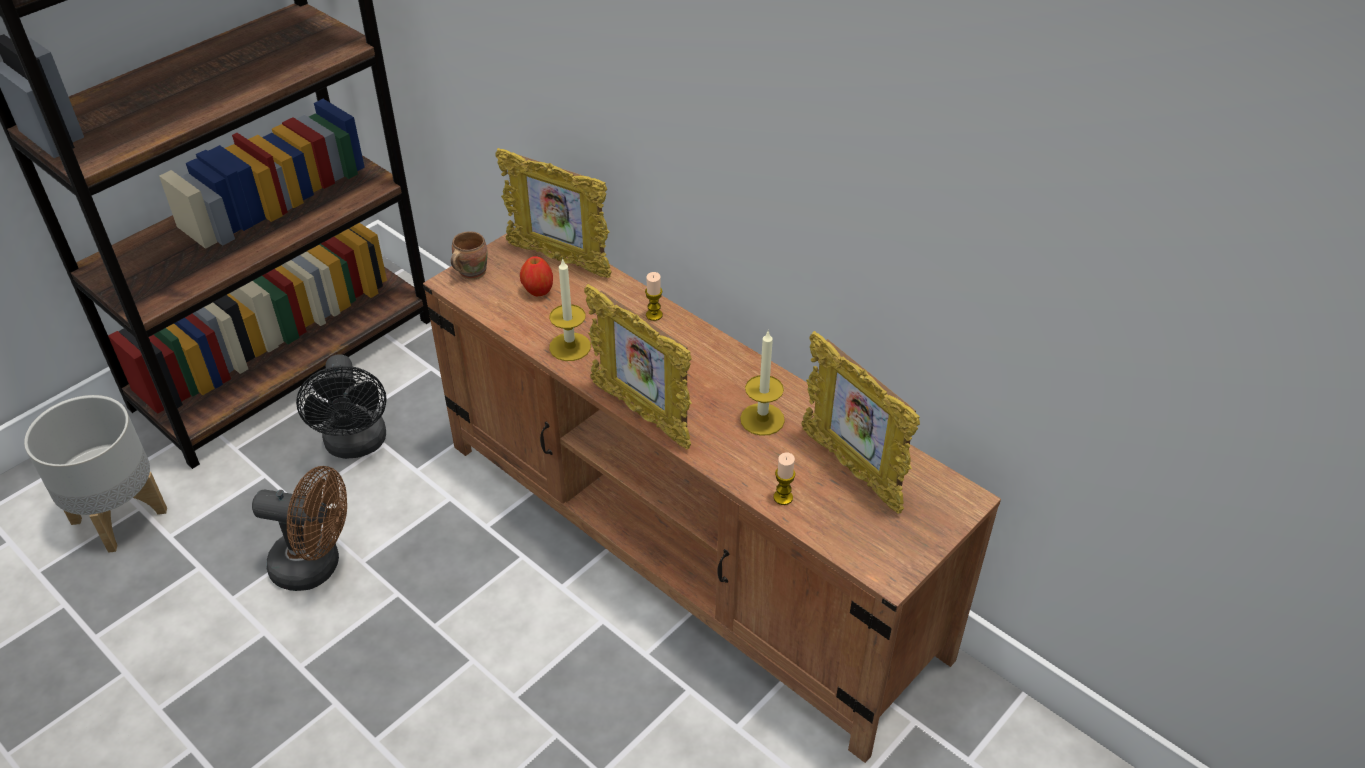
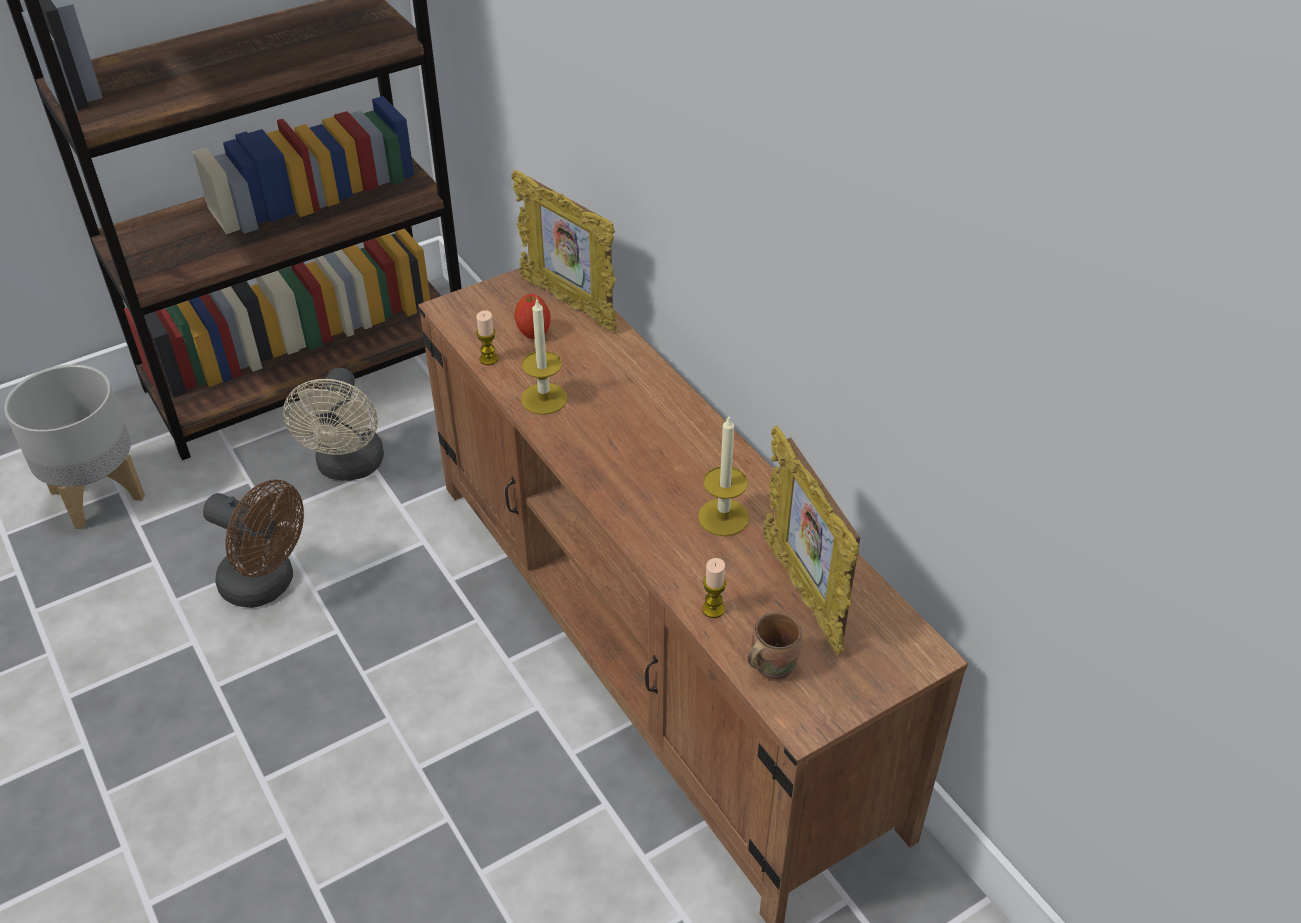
camera: 15 degrees right, 0 degrees up
(356, 445) = (349, 467): black fan -> beige fan
(470, 272) = (470, 301): brown mug -> brown mug (770, 666)
(641, 414) = (592, 486): picture frame -> none
(654, 315) = (648, 380): candle -> candle (488, 359)

